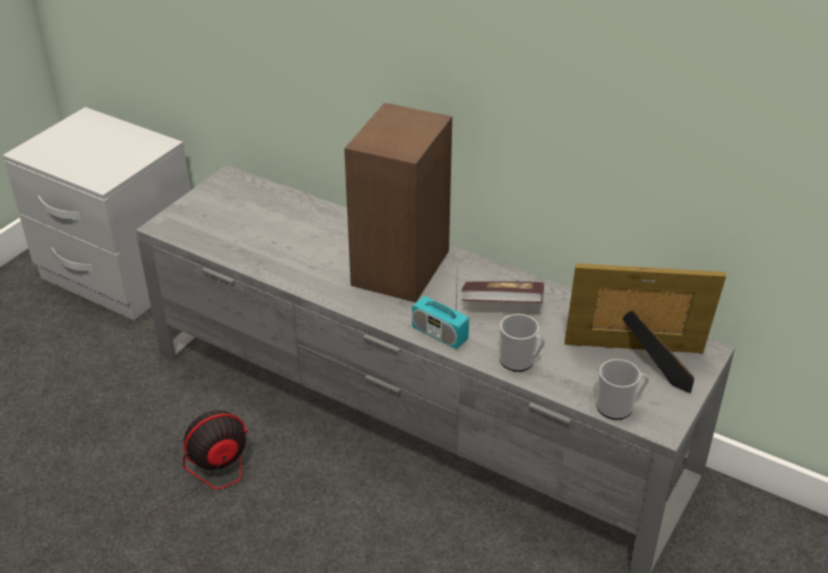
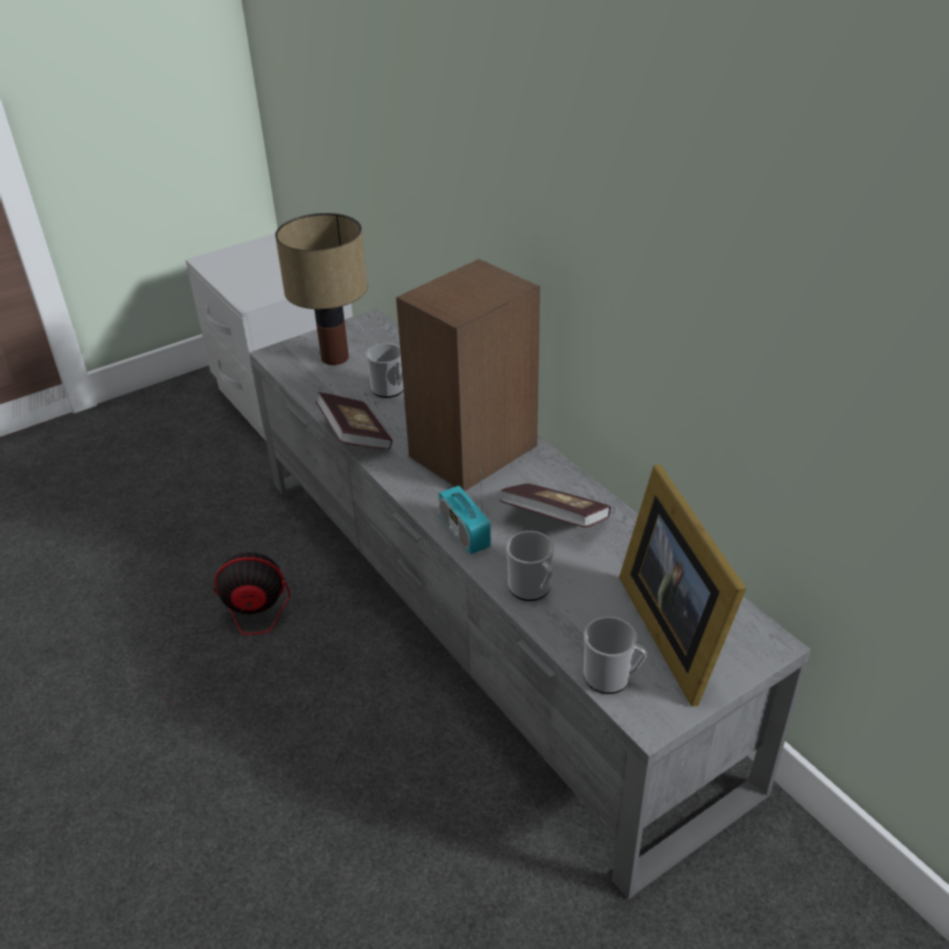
camera: 25 degrees right, 0 degrees up
(221, 216) = (335, 357): none -> table lamp
(292, 280) = (355, 436): none -> book
(294, 234) = (391, 390): none -> mug
(639, 359) = (675, 628): picture frame -> picture frame turned 135 degrees counterclockwise

